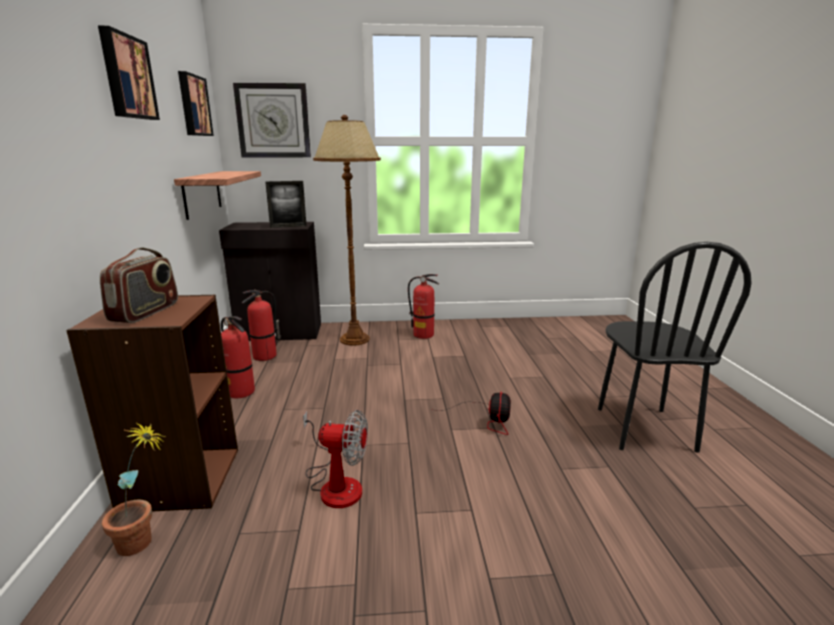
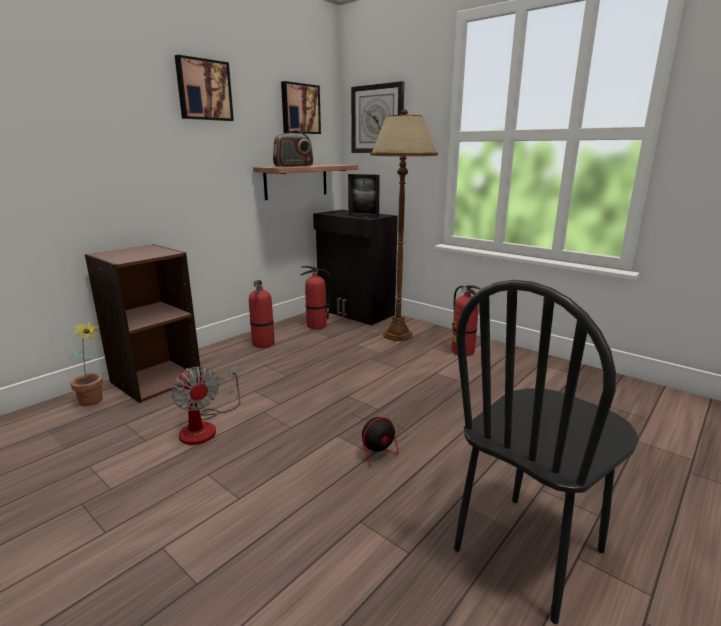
camera: 45 degrees right, 0 degrees up
(146, 312) = (130, 253): radio -> radio (293, 166)

